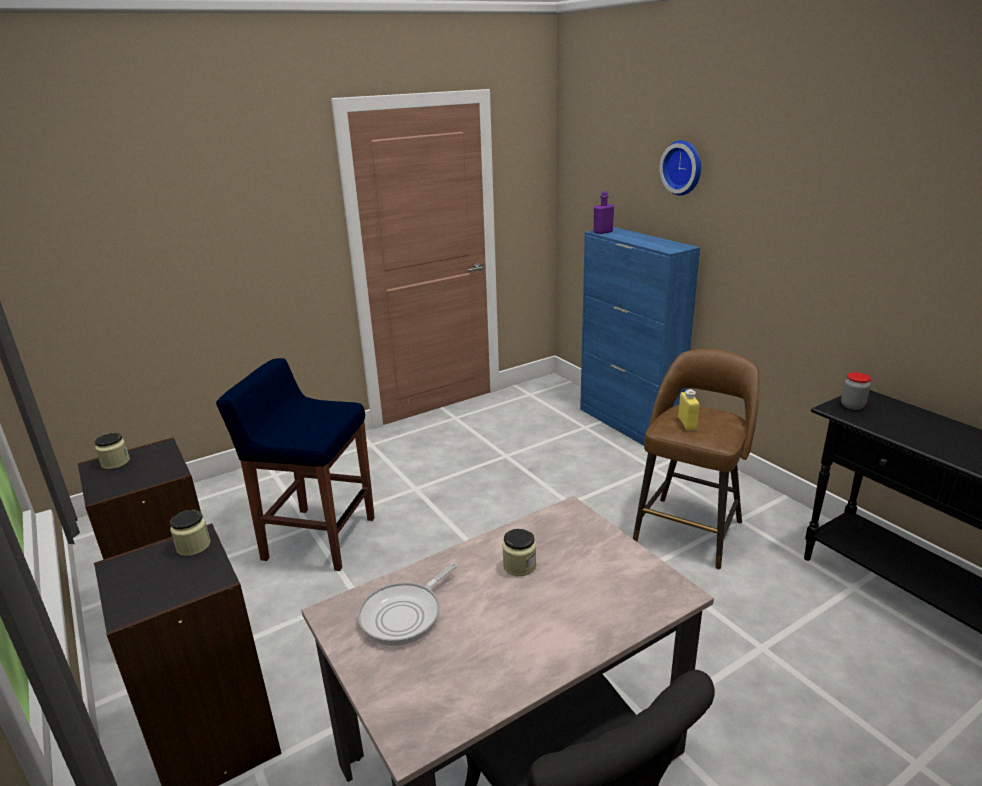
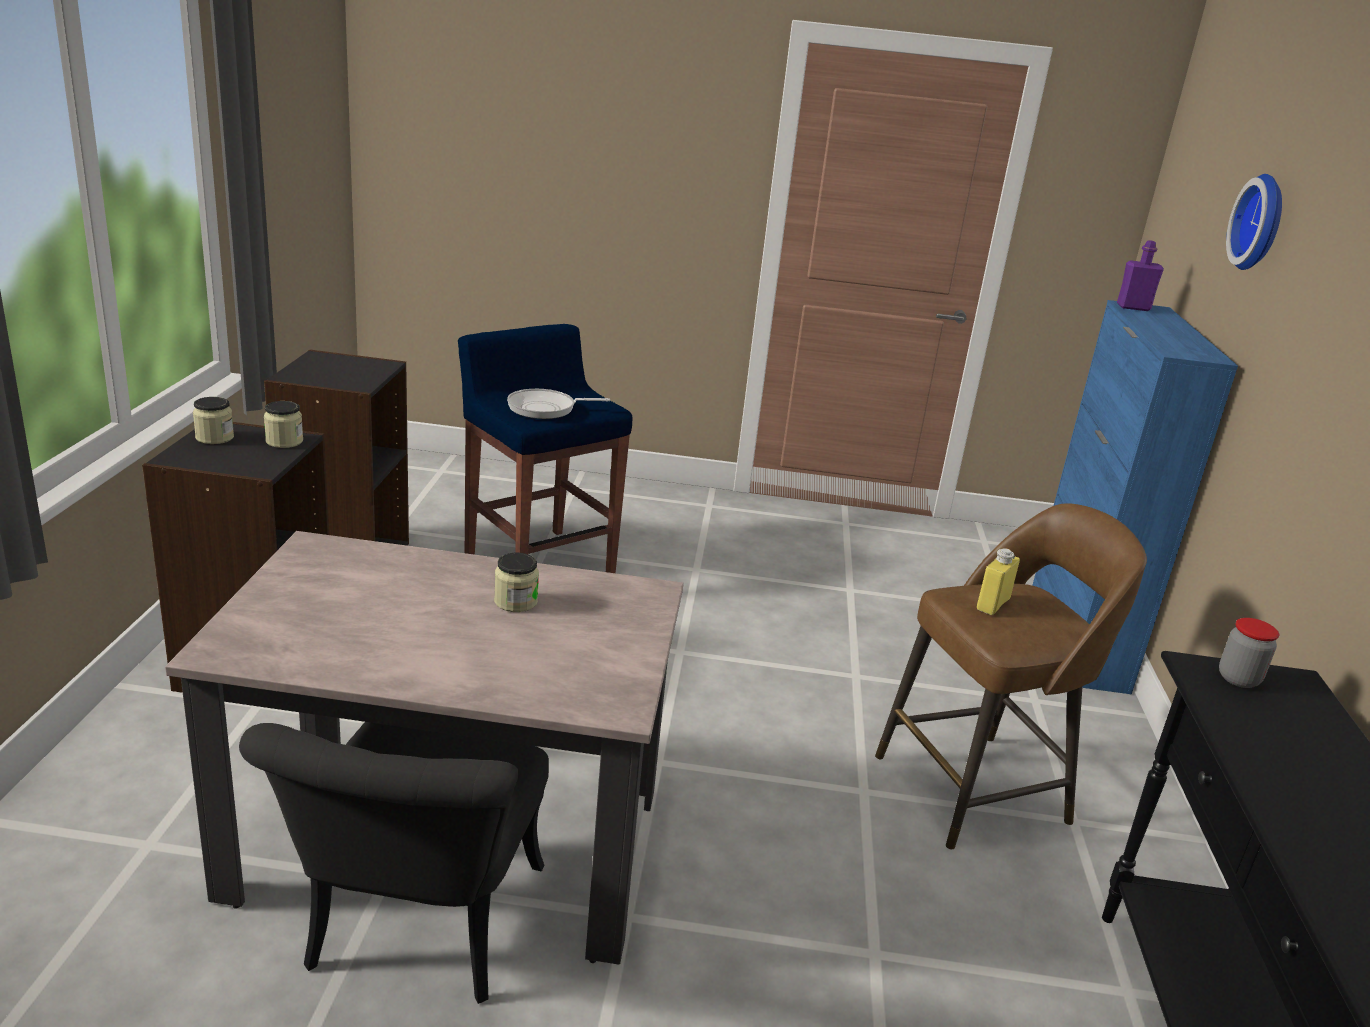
camera: 35 degrees right, 0 degrees up
(115, 462) = (334, 360): jar -> jar (215, 437)
(405, 615) = (358, 578): frying pan -> frying pan (546, 409)

